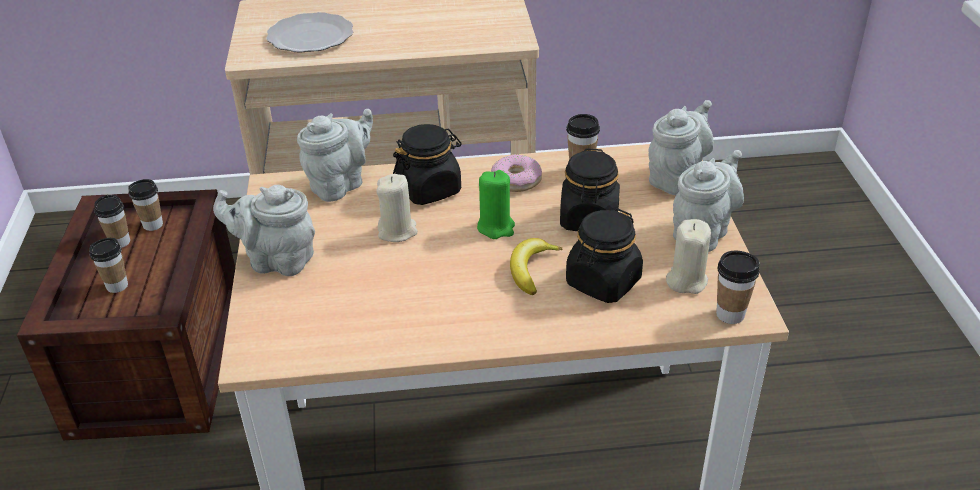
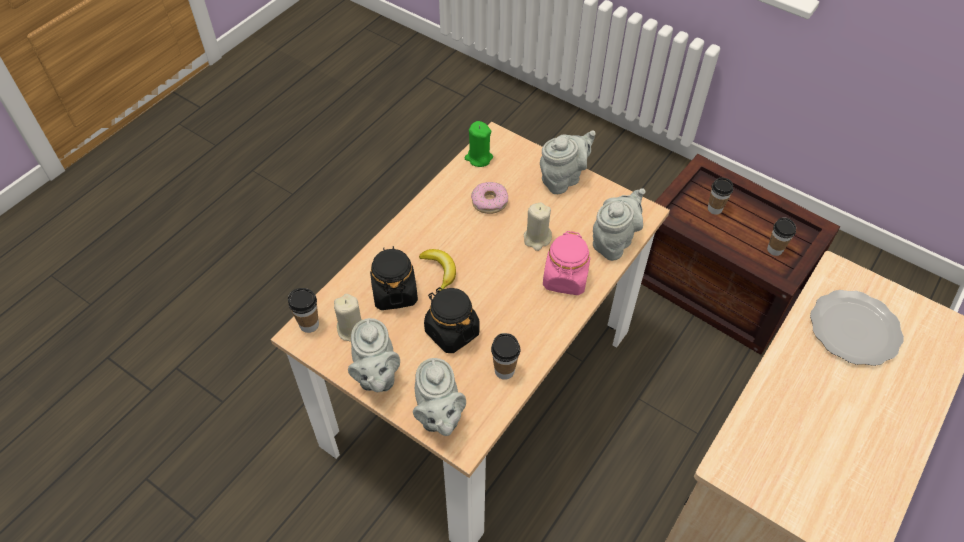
camera: 130 degrees right, 15 degrees up
(120, 242) = (765, 227): cup -> none
(340, 184) = (614, 242): grey teapot -> grey teapot turned 135 degrees counterclockwise
(429, 189) = (565, 278): black jar -> pink jar
(496, 227) = (493, 283): green candle -> green candle (478, 158)
(516, 180) = (529, 328): donut -> donut (489, 202)

